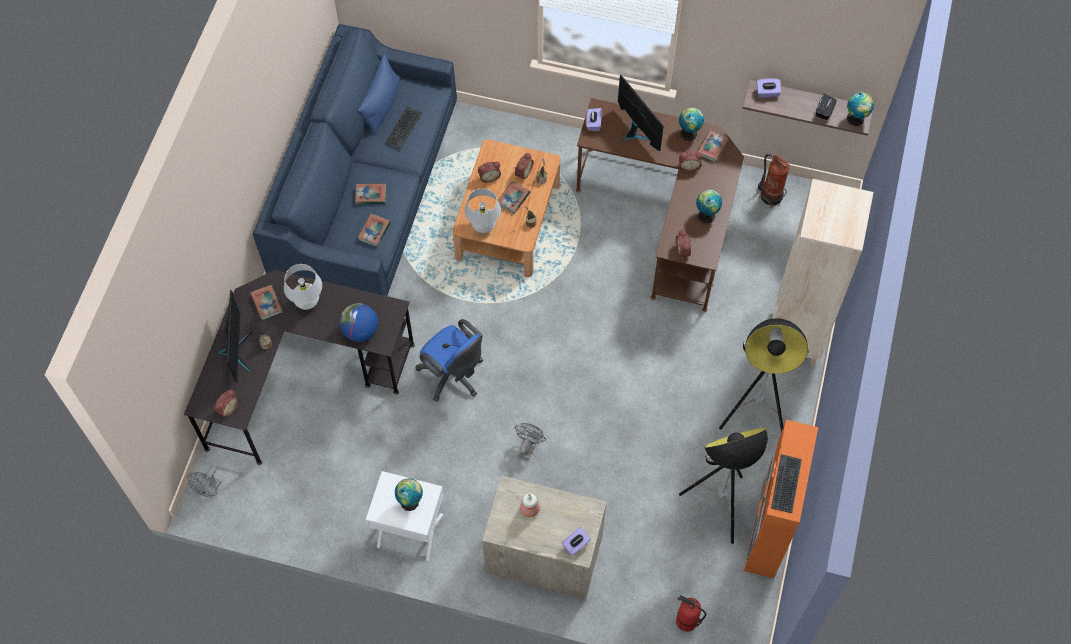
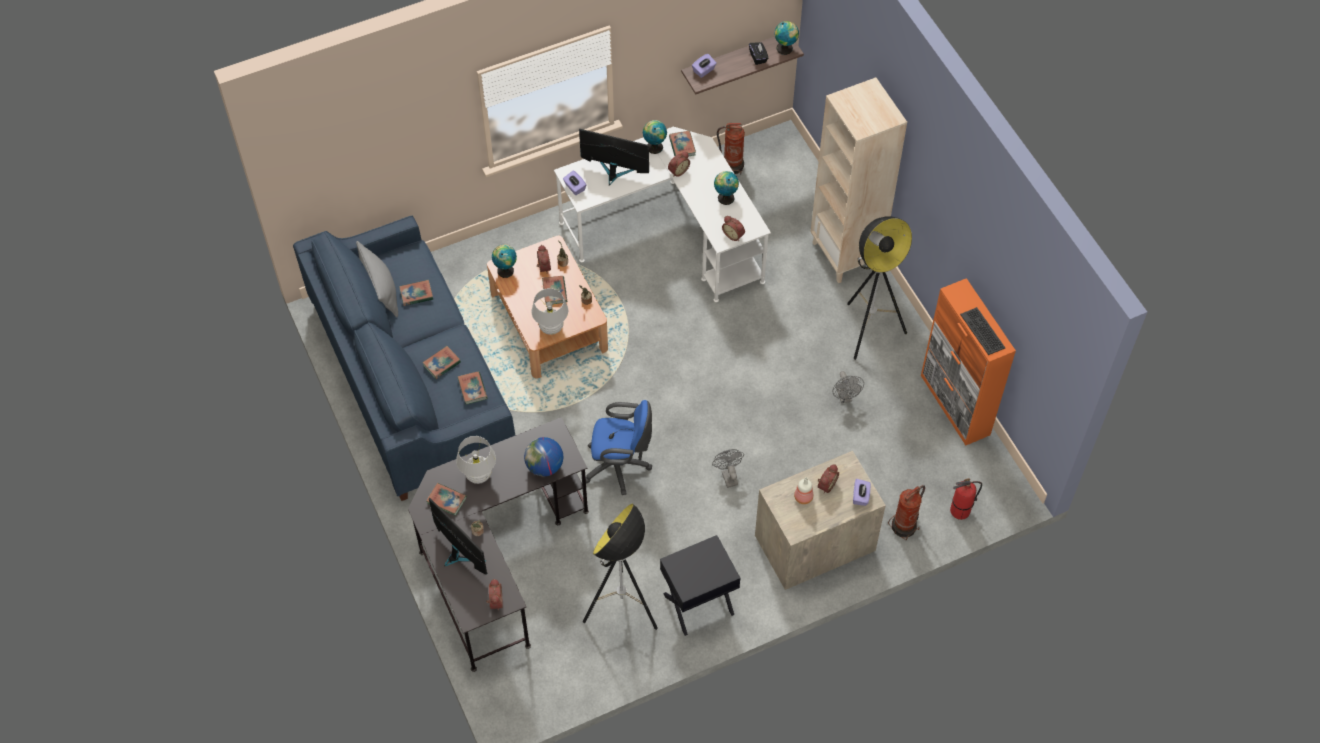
camera: 40 degrees left, 5 degrees down
(210, 490) = (508, 697): grey fan -> grey fan (845, 397)
(382, 105) = (380, 289): blue pillow -> grey pillow
(403, 127) = (416, 294): keyboard -> book
(409, 531) = (699, 604): white nightstand -> black nightstand
(410, 501) = (704, 563): globe -> globe (505, 270)
(489, 176) = (519, 288): alarm clock -> alarm clock (826, 484)
(629, 598) = (905, 526): none -> fire extinguisher
(667, 216) = (669, 233): brown desk -> white desk
(718, 507) = (906, 415): floor lamp -> floor lamp (622, 608)

